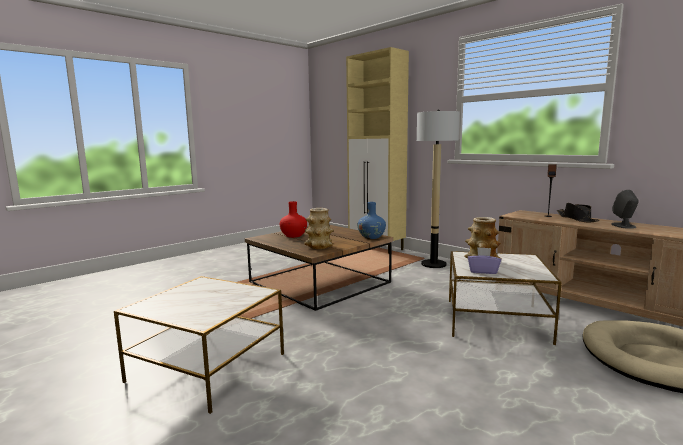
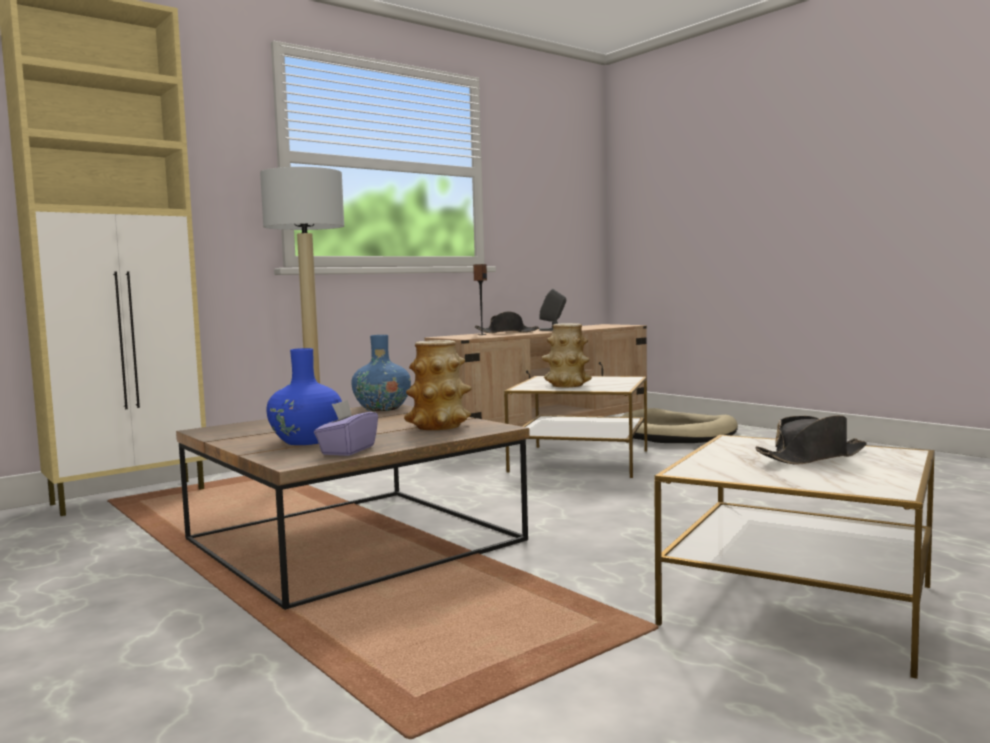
camera: 85 degrees left, 5 degrees down
(208, 302) = (812, 457): none -> black hat
(293, 236) = (306, 441): red vase -> blue vase
(483, 271) = (610, 386): purple tissue box -> purple tissue box (347, 450)

